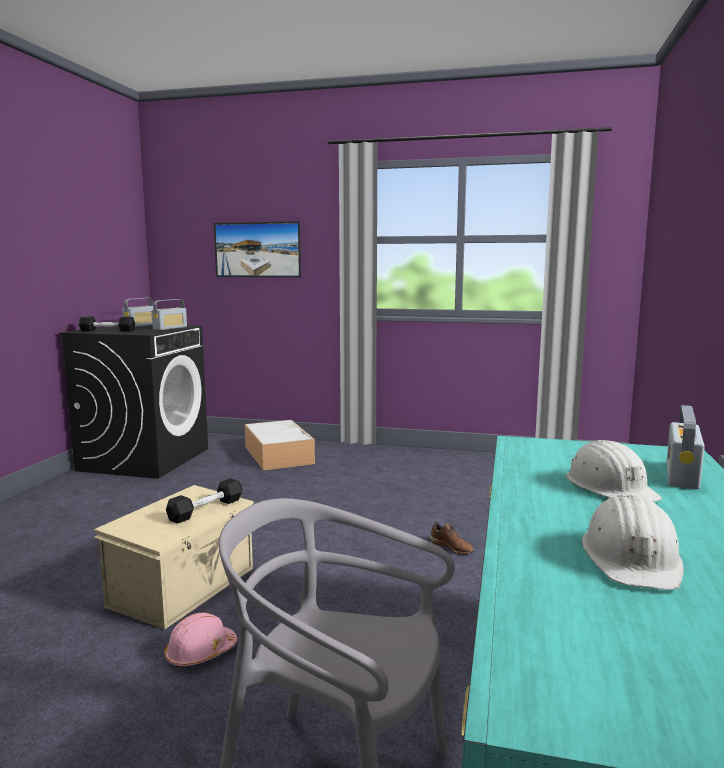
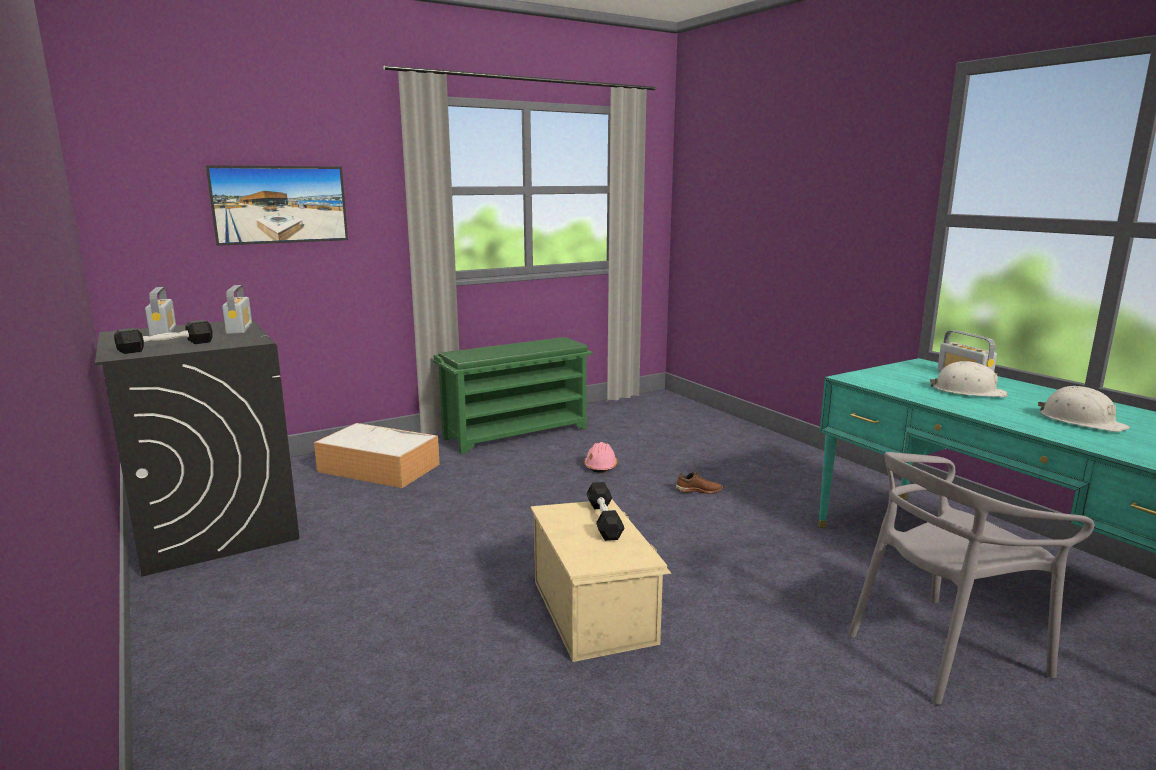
camera: 45 degrees left, 5 degrees up
(200, 653) = (722, 641): pink hard hat -> pink hard hat (601, 466)
(411, 459) = (517, 433): none -> green shoe rack

